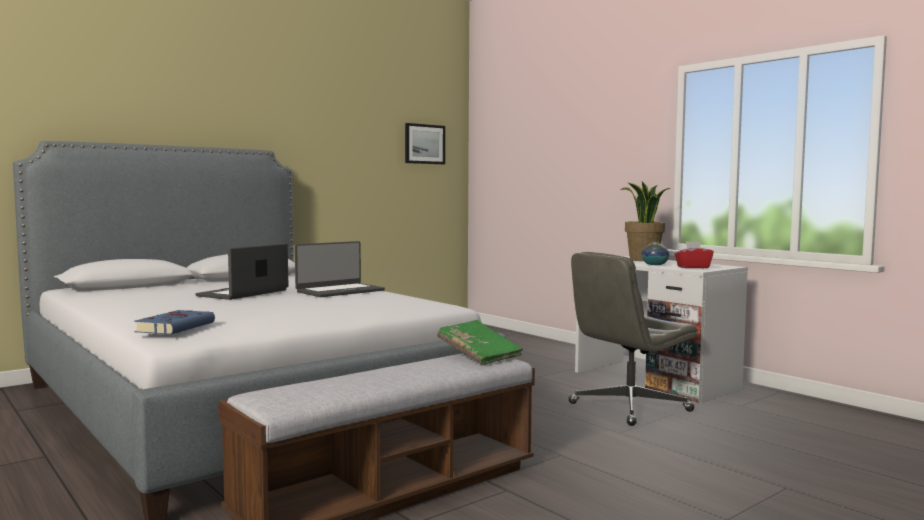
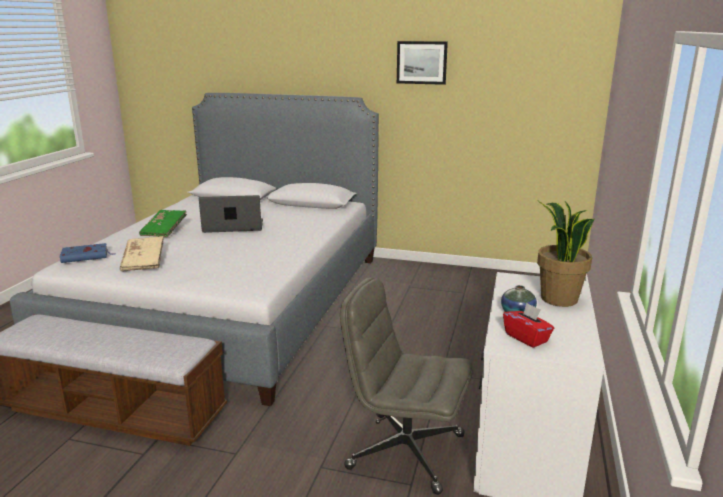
camera: 55 degrees right, 15 degrees up
(267, 318) = (144, 262): none -> beige book
(339, 291) = (281, 242): laptop -> none
(424, 144) = (542, 86): picture -> picture (421, 62)
(479, 355) = (180, 346): green book -> green book (164, 231)

